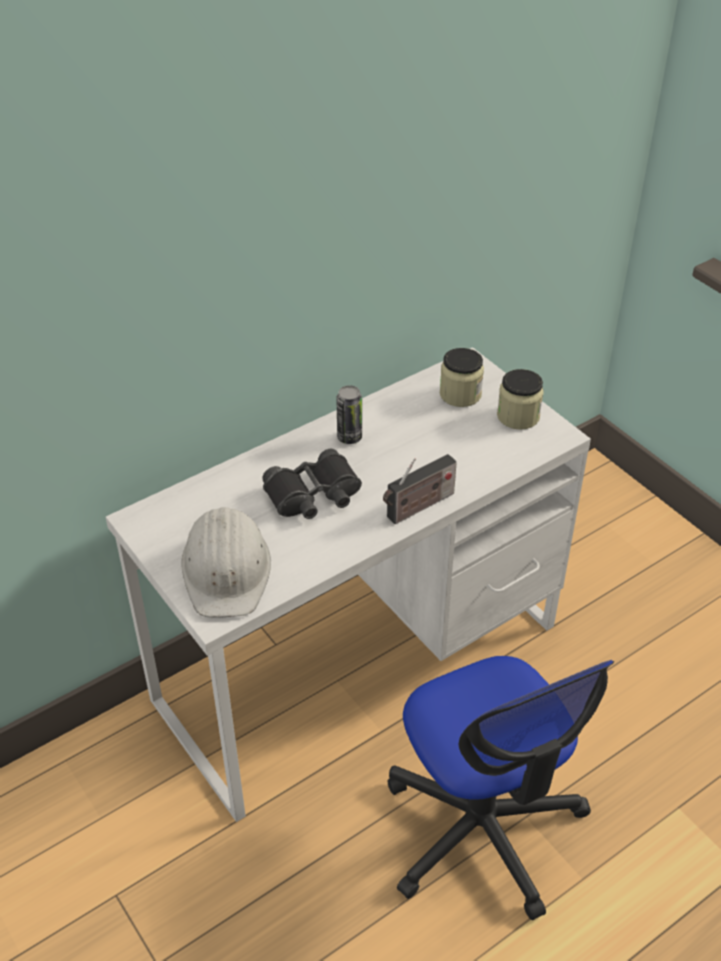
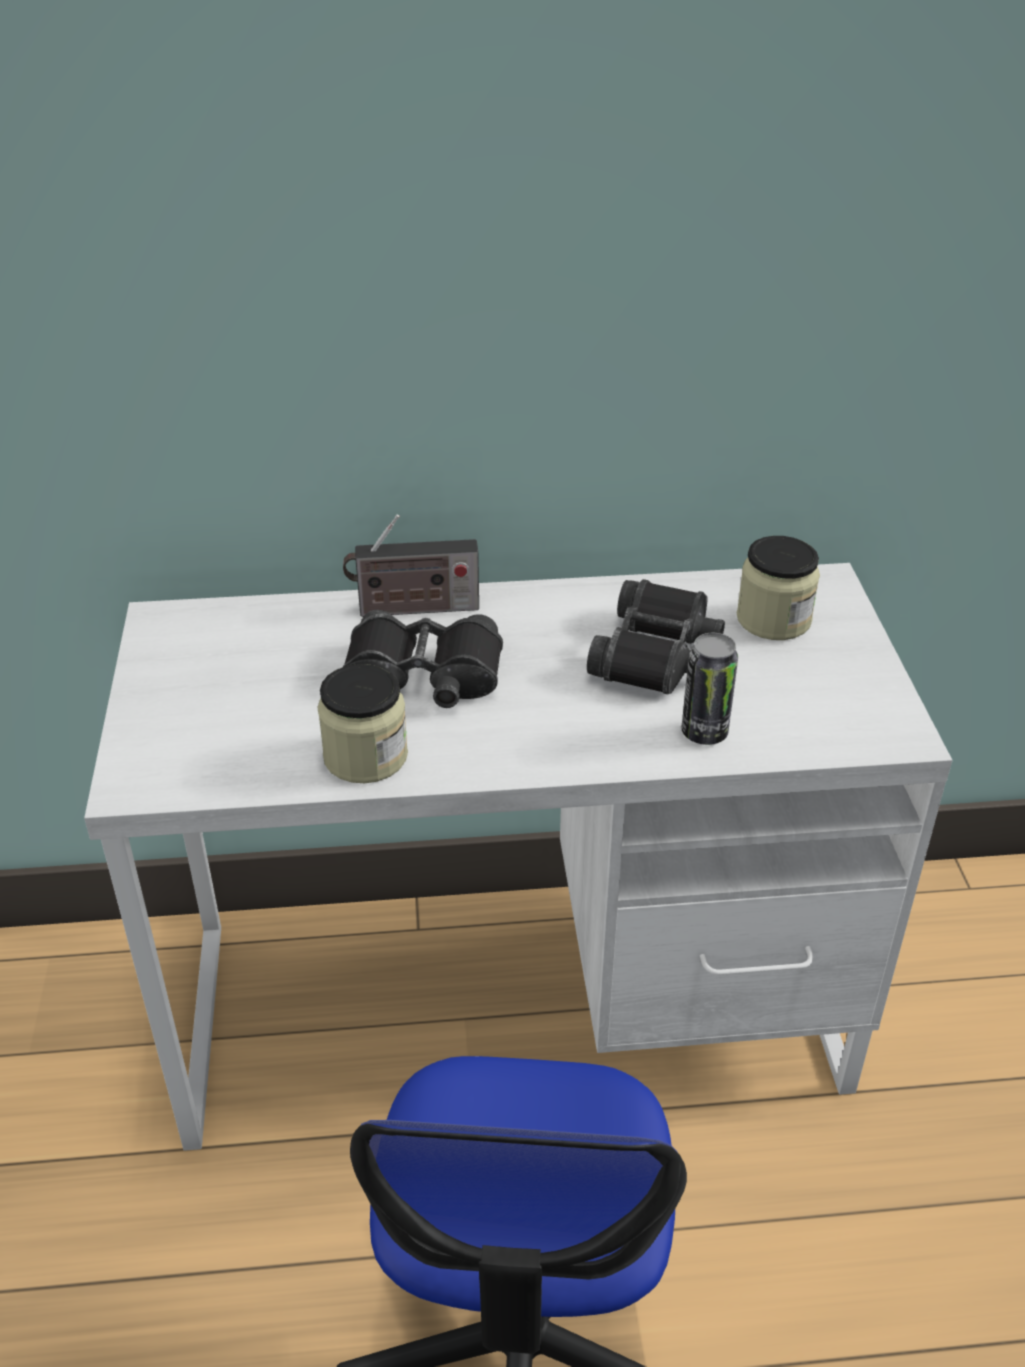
camera: 30 degrees right, 5 degrees down
(227, 569) = (211, 729): white hard hat -> none
(349, 437) = (547, 620): can -> can (704, 732)
(418, 507) = (565, 753): radio -> radio (413, 609)
(419, 435) = (658, 654): none -> black binoculars
(518, 416) = (846, 682): jar -> jar (365, 756)

